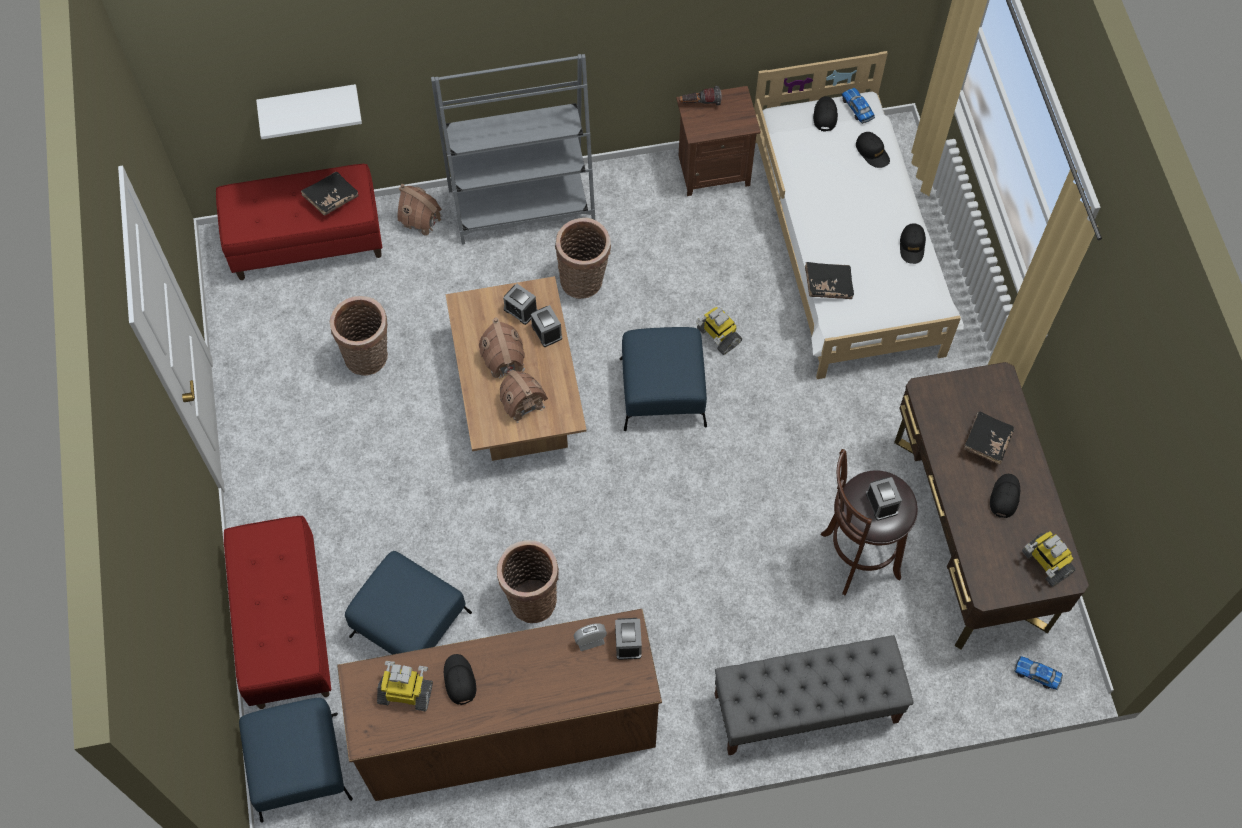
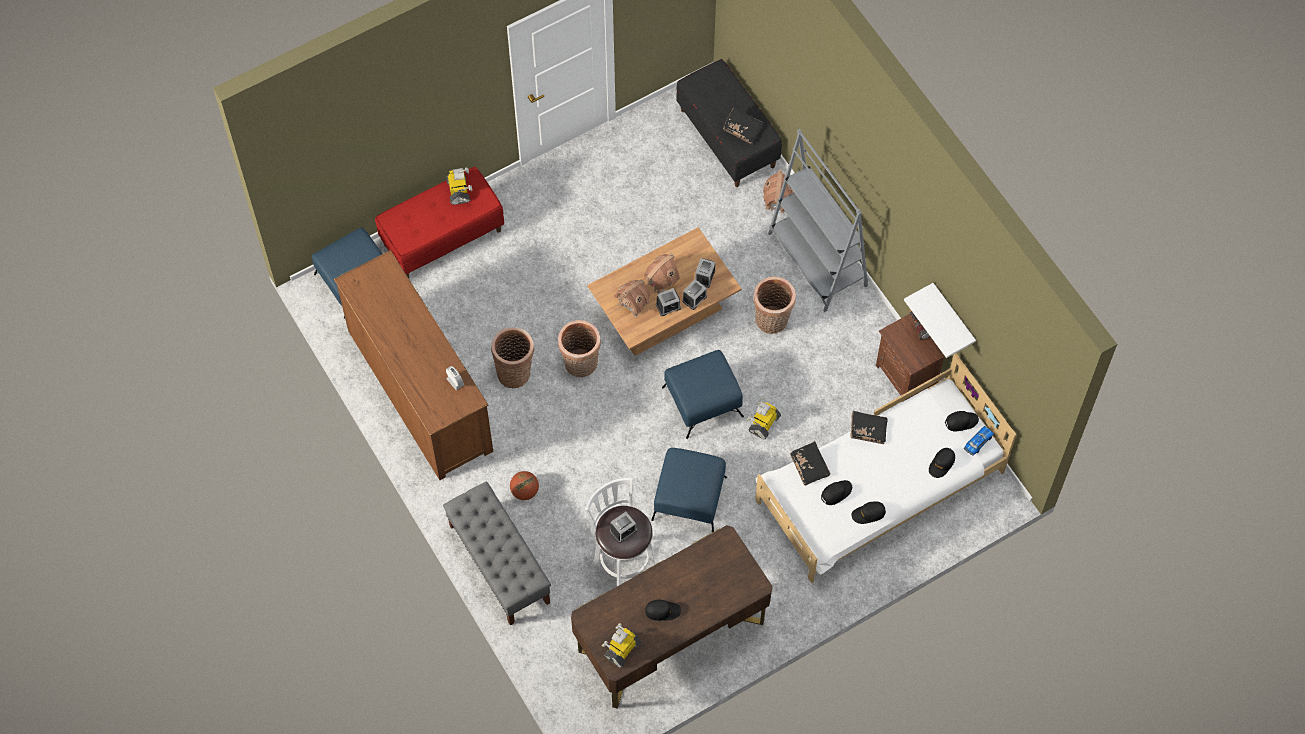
camera: 70 degrees right, 0 degrees up
(307, 242) = (728, 138): red bench -> black bench
(309, 103) = (773, 74): white shelf -> white shelf (952, 318)
(369, 358) = (653, 210): basket -> basket (580, 365)
(406, 693) = (385, 293): toy robot -> toy robot (459, 191)
(411, 625) = (470, 308): blue ottoman -> blue ottoman (688, 499)
(459, 680) = (403, 318): black cap -> black cap (836, 493)
(628, 642) = (462, 403): alarm clock -> alarm clock (668, 306)
(711, 642) = (525, 491): none -> basketball
(855, 557) = (622, 565): brown stool -> white stool
(986, 442) = (701, 589): black book -> black book (868, 430)
(1037, 674) = (578, 707): toy car -> none

